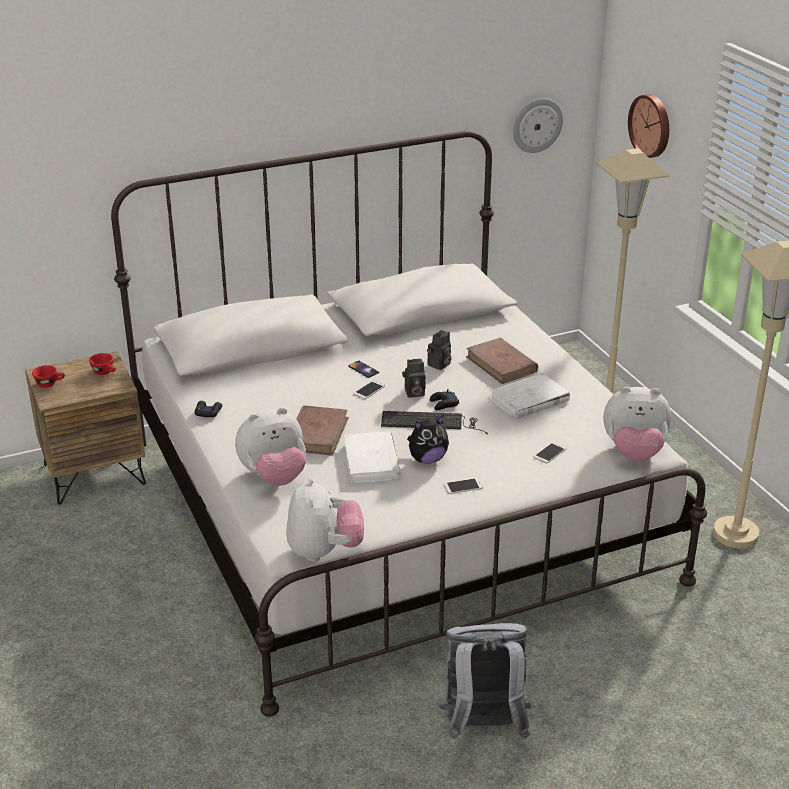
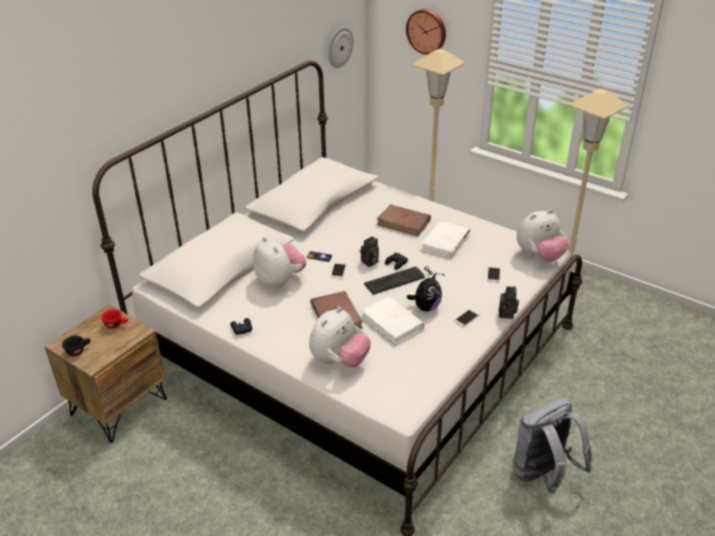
camera: 30 degrees left, 5 degrees up
(50, 384) = (78, 350): red cup -> black cup
(324, 552) = (429, 403): plush toy -> plush toy (280, 281)
(439, 365) = (366, 236): camera -> camera (507, 314)

